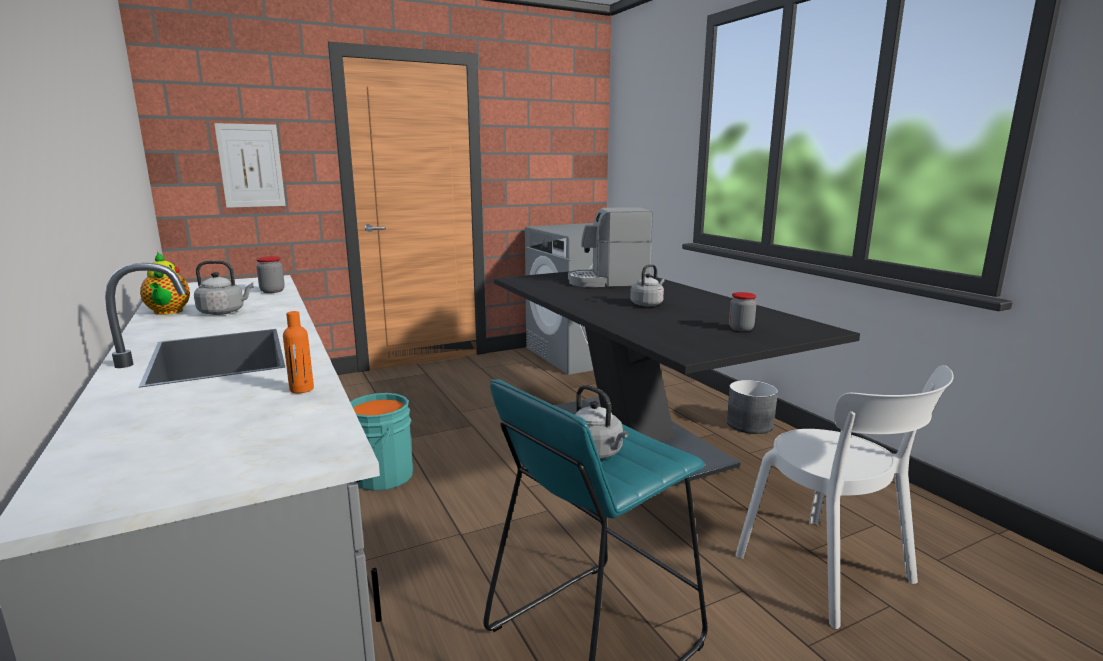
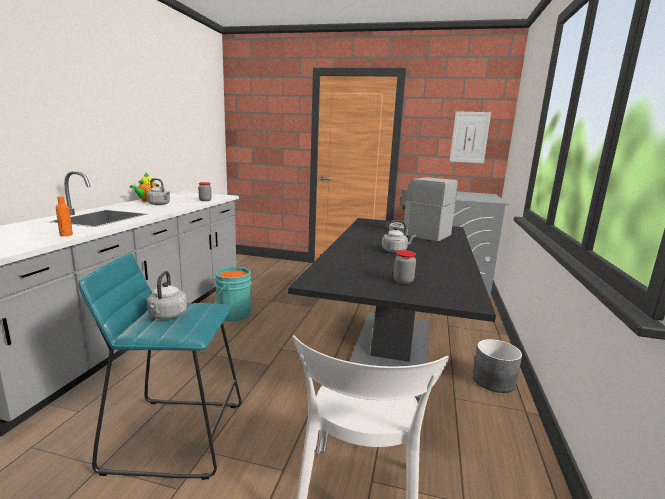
camera: 40 degrees right, 0 degrees up
(251, 166) = (267, 138): picture -> picture (469, 137)

